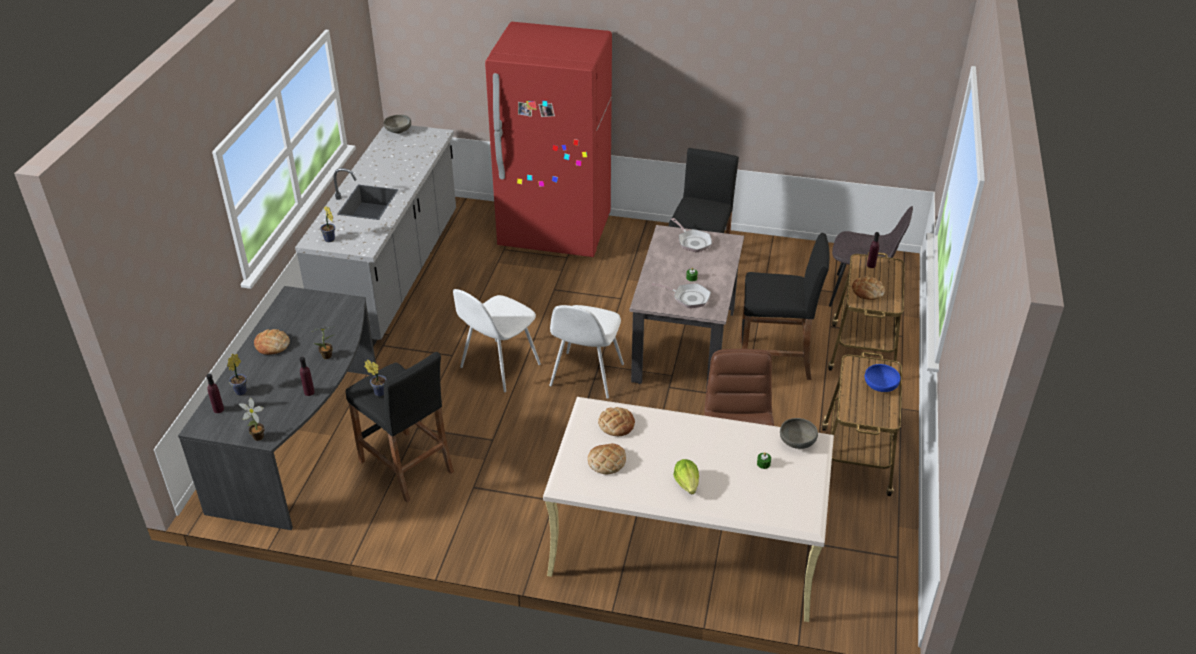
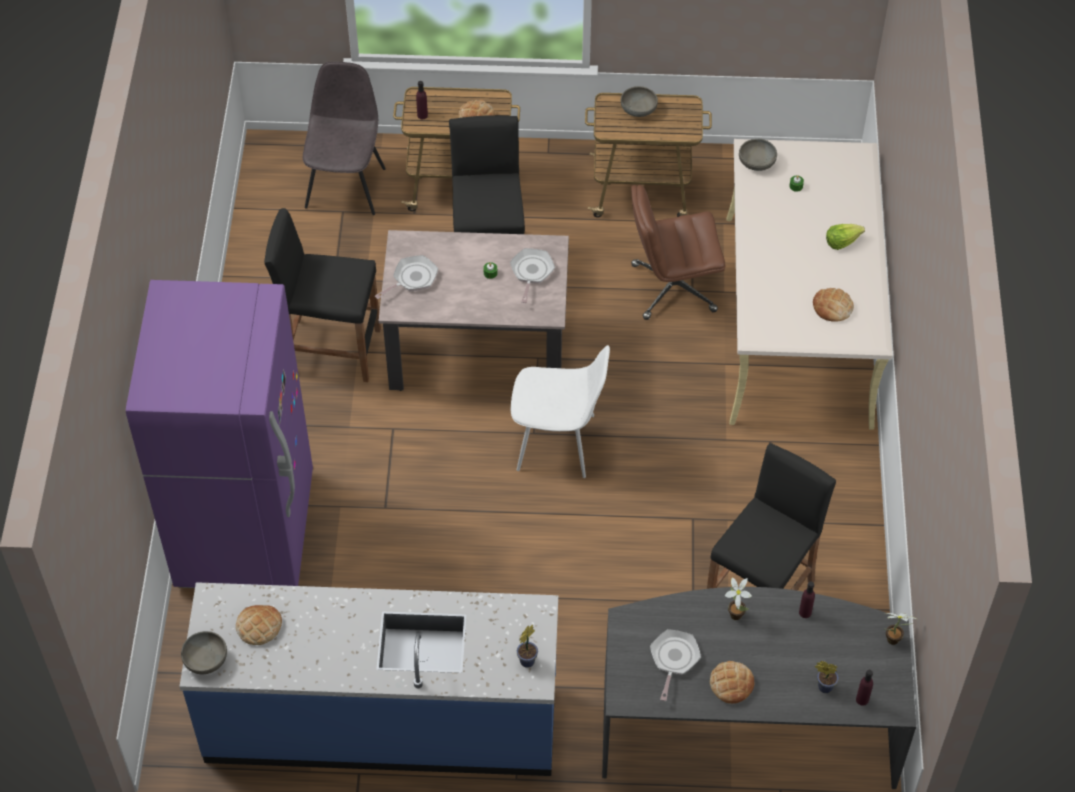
camera: 100 degrees left, 15 degrees up
(308, 320) = (673, 659): none -> frying pan
(378, 392) = (776, 547): potted plant -> none
(392, 275) = (382, 720): grey counter -> blue counter
(498, 367) = (561, 539): white chair -> none
(555, 233) = (245, 530): red fridge -> purple fridge
(616, 424) = (776, 306): bread -> bread (259, 626)
(880, 386) = (638, 109): blue bowl -> grey bowl

